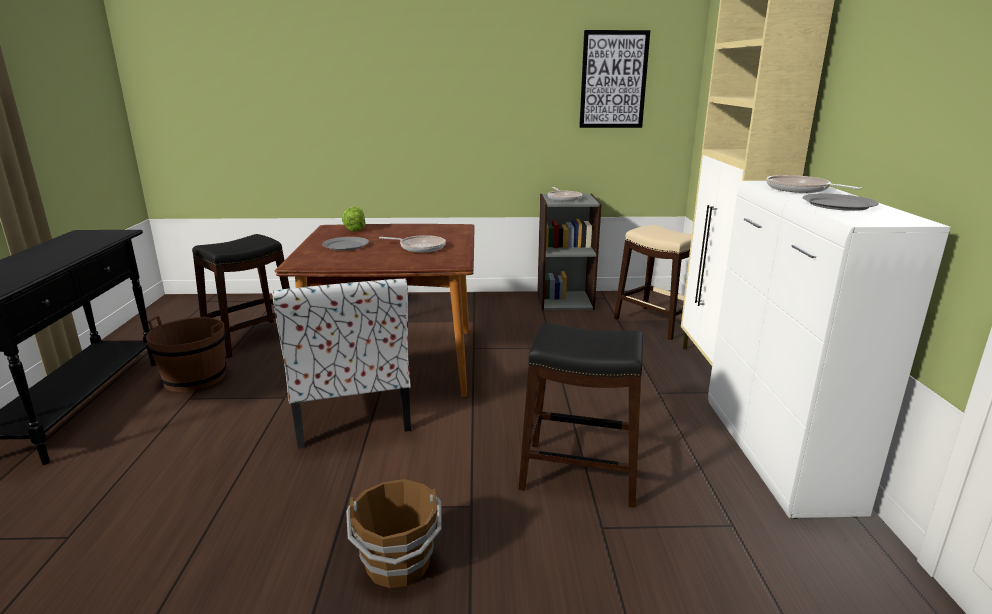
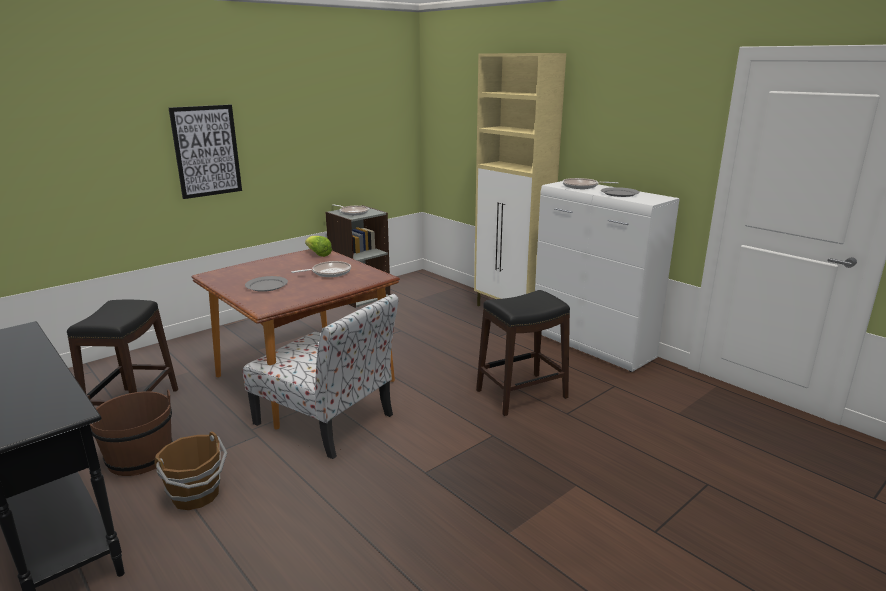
camera: 40 degrees left, 0 degrees up
(356, 228) = (236, 271): lettuce -> lettuce (318, 254)
(398, 565) = (502, 480): brown bucket -> brown bucket (196, 495)
(613, 80) = (366, 113): picture -> picture (206, 151)
(656, 322) = (441, 294): beige stool -> none

